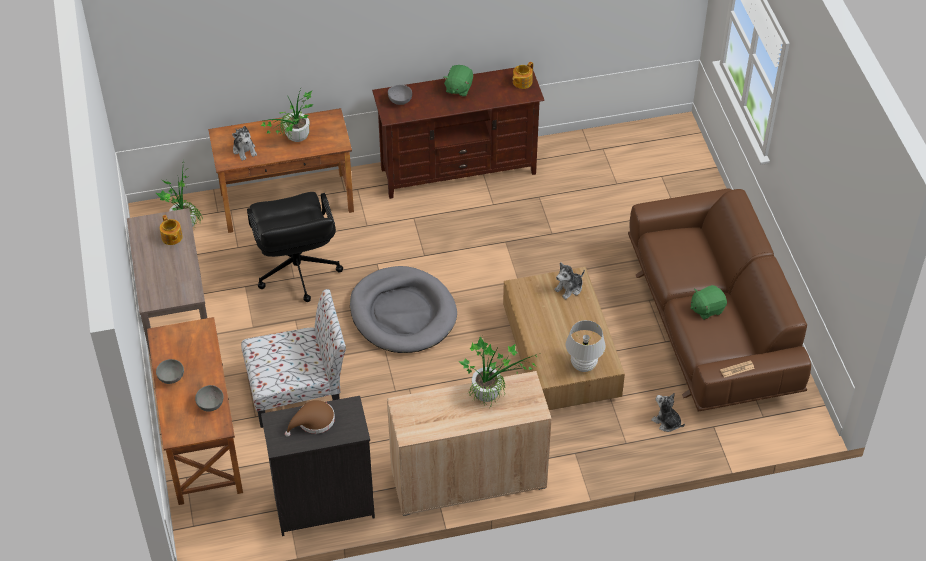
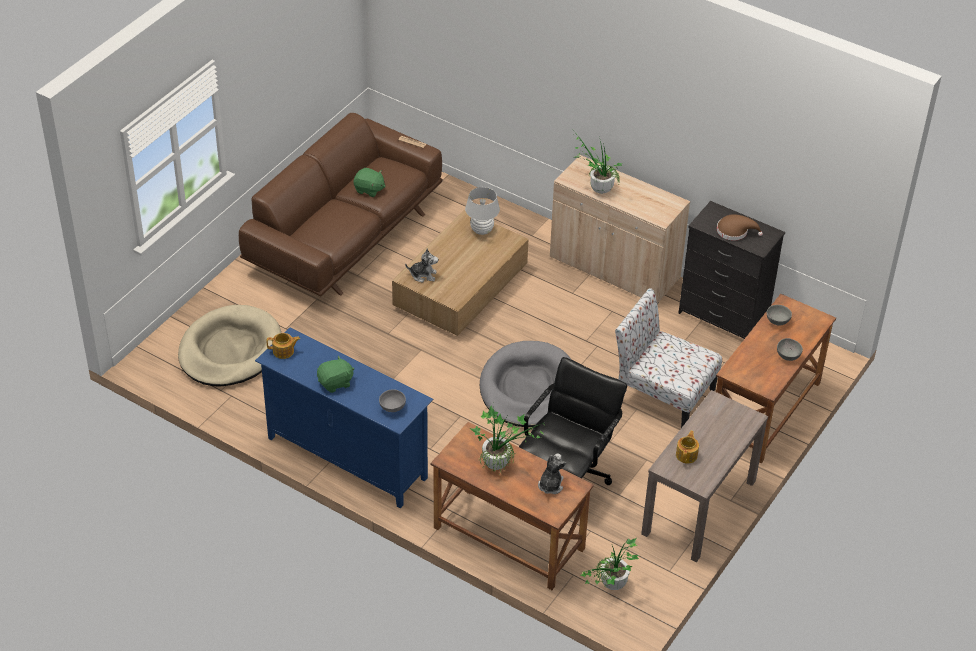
camera: 135 degrees left, 5 degrees down
(458, 170) = (346, 458): brown tv stand -> blue tv stand
(640, 176) = (230, 350): none -> beige dog bed
(666, 422) = (454, 211): plush toy -> none

